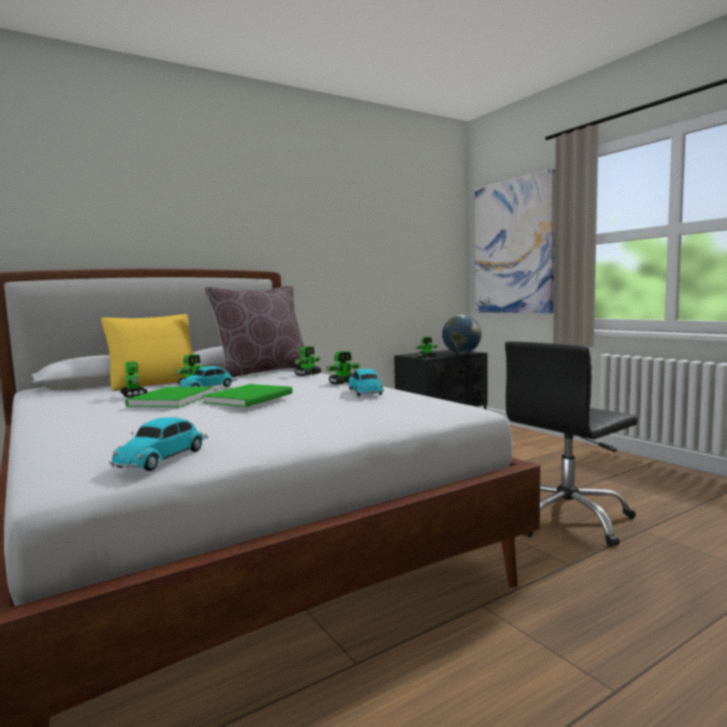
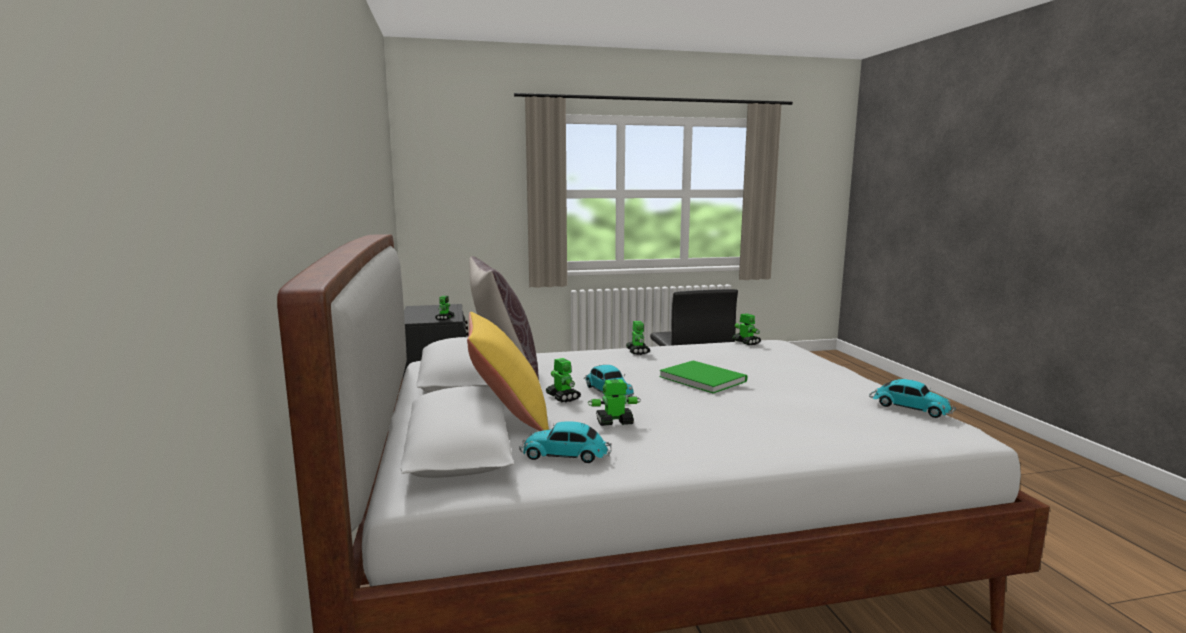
camera: 70 degrees left, 5 degrees up
(169, 400) = (681, 404): green book -> none
(308, 374) = (560, 356): toy robot -> toy robot (746, 342)
(365, 392) = (702, 351): toy car -> toy car (567, 455)
(461, 353) = (449, 309): globe -> none
(513, 247) = (464, 192): picture -> none

